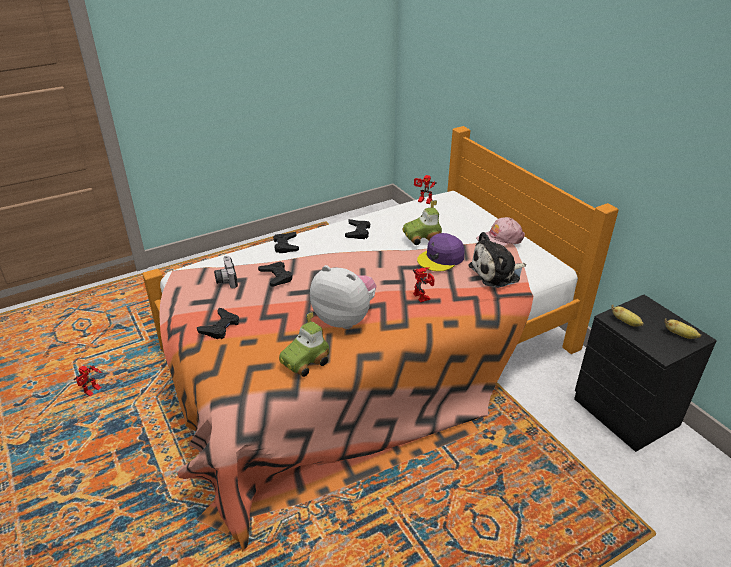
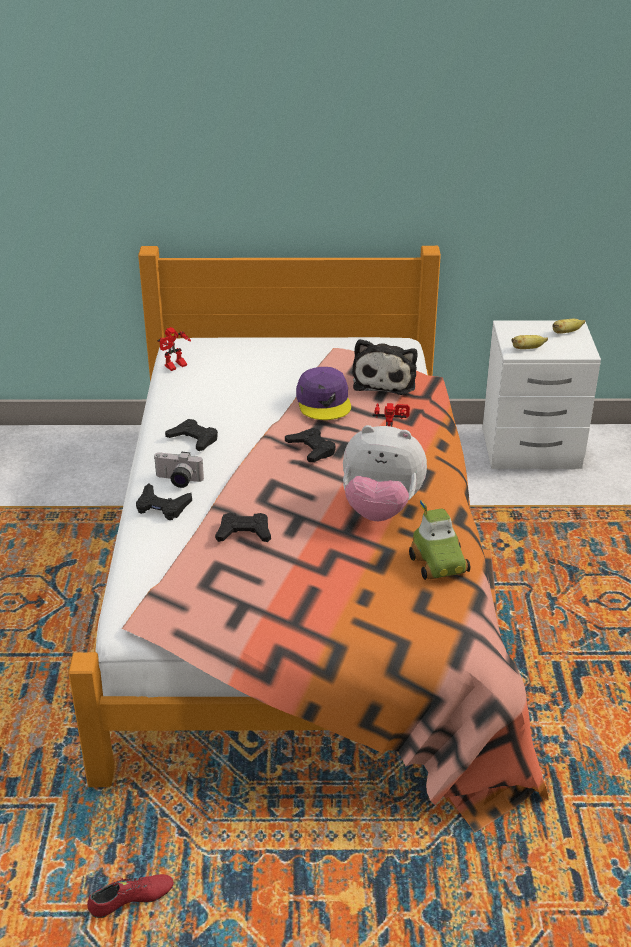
camera: 60 degrees left, 0 degrees up
(93, 392) = (131, 901): toy robot -> red shoe
(220, 327) = (313, 613): black game controller -> black game controller (311, 449)
(225, 279) = (204, 580): camera -> camera (178, 481)
(345, 318) = (380, 509): plush toy -> plush toy turned 135 degrees counterclockwise
(421, 237) = (265, 397): toy car -> none
(500, 239) = (325, 351): pink cap -> none
(625, 414) = (533, 449): black nightstand -> white nightstand

